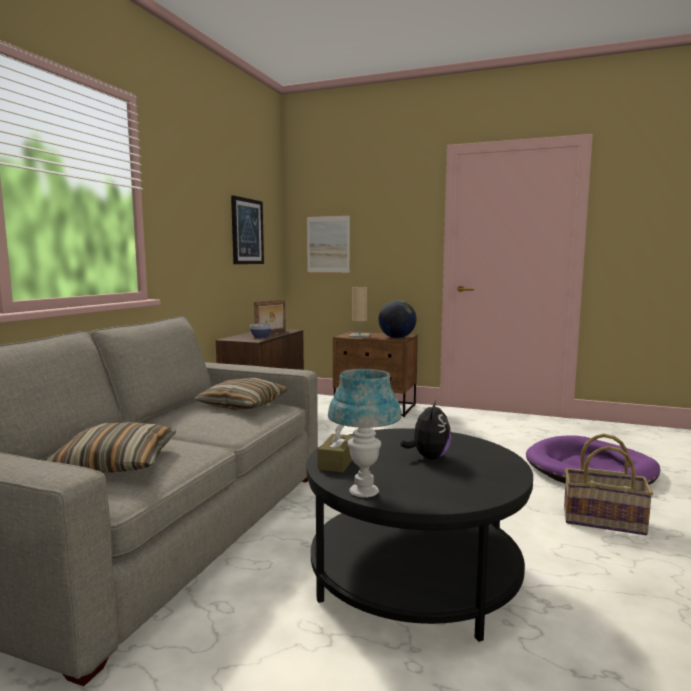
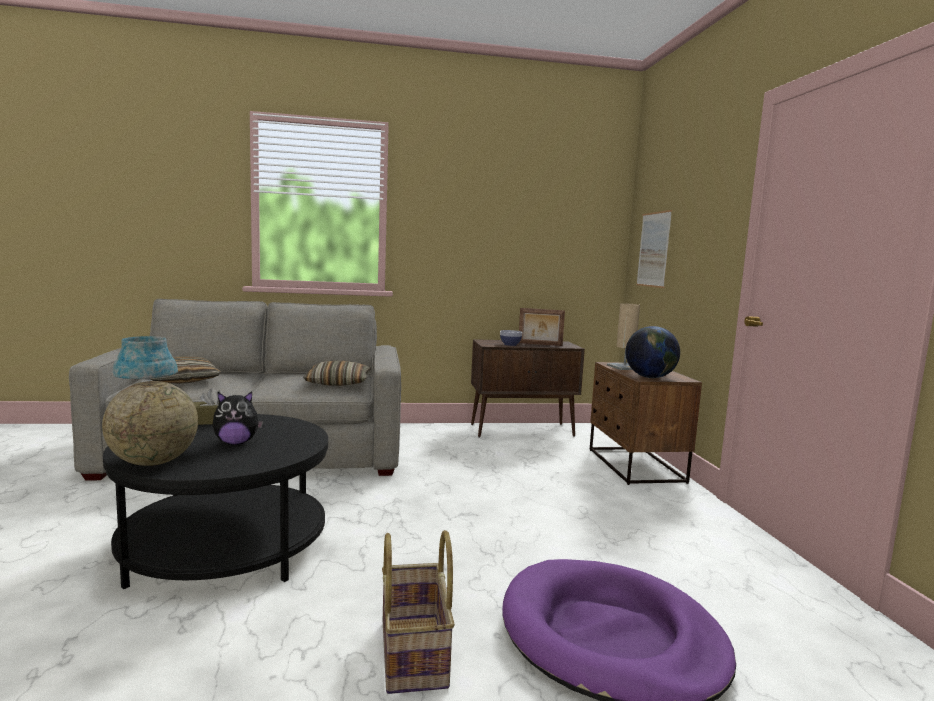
camera: 60 degrees right, 0 degrees up
(247, 231) = (546, 234): picture -> none
(479, 490) = (153, 462): none -> globe

